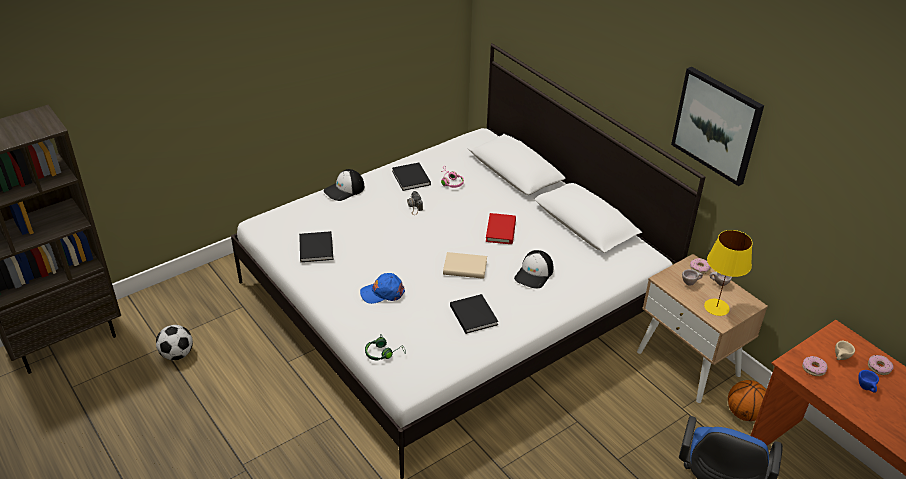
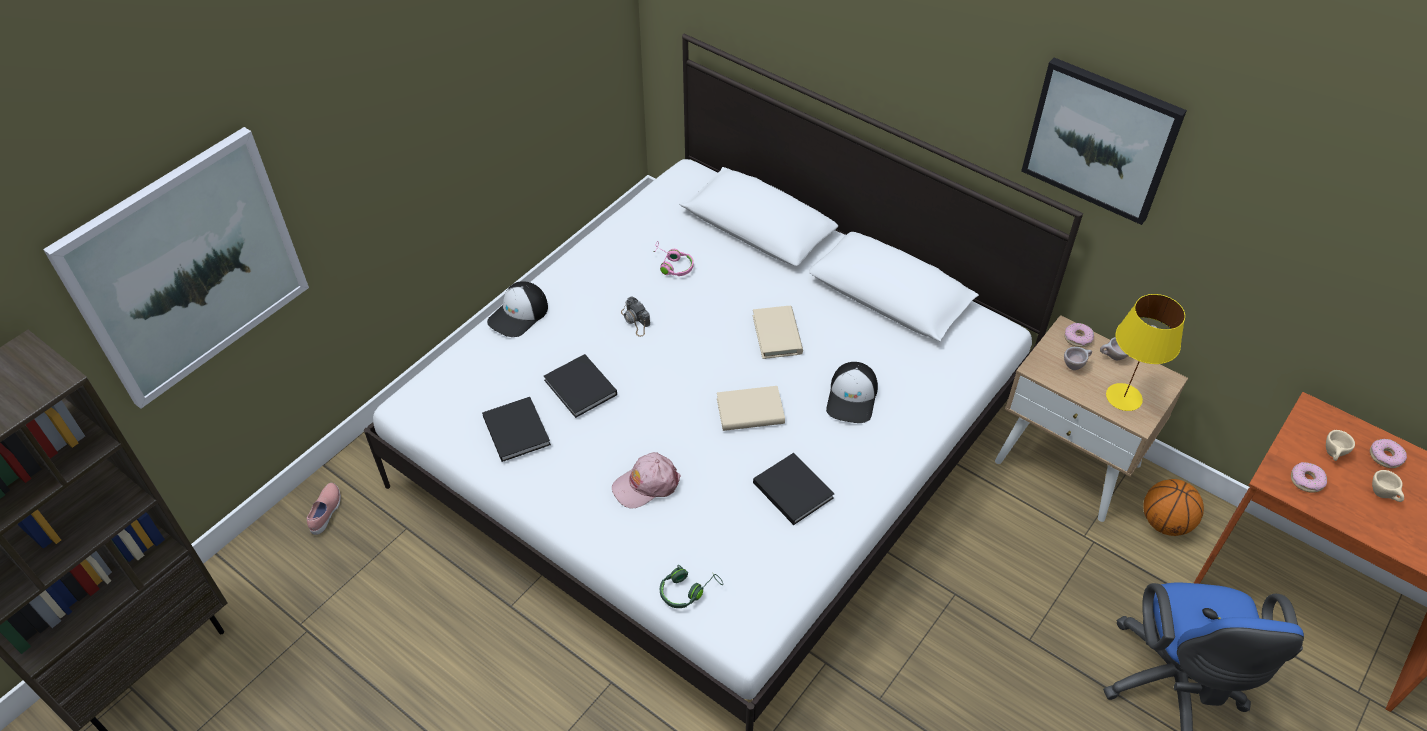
camera: 15 degrees left, 10 degrees up
(147, 101) = (188, 268): none -> picture
(177, 354) = (335, 637): football -> none
(199, 288) = (326, 512): none -> pink shoe
(383, 292) = (646, 484): blue cap -> pink cap
(411, 178) = (612, 272): black book -> black book (581, 389)
(500, 231) = (777, 334): red book -> beige book
(866, 388) = (1383, 495): blue cup -> beige cup

